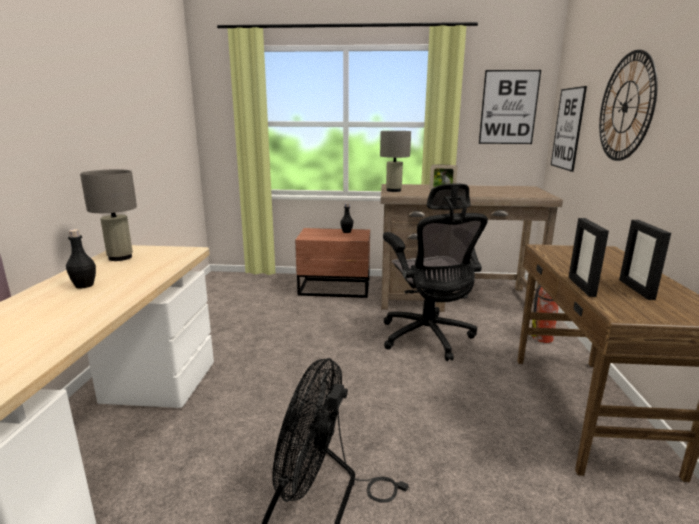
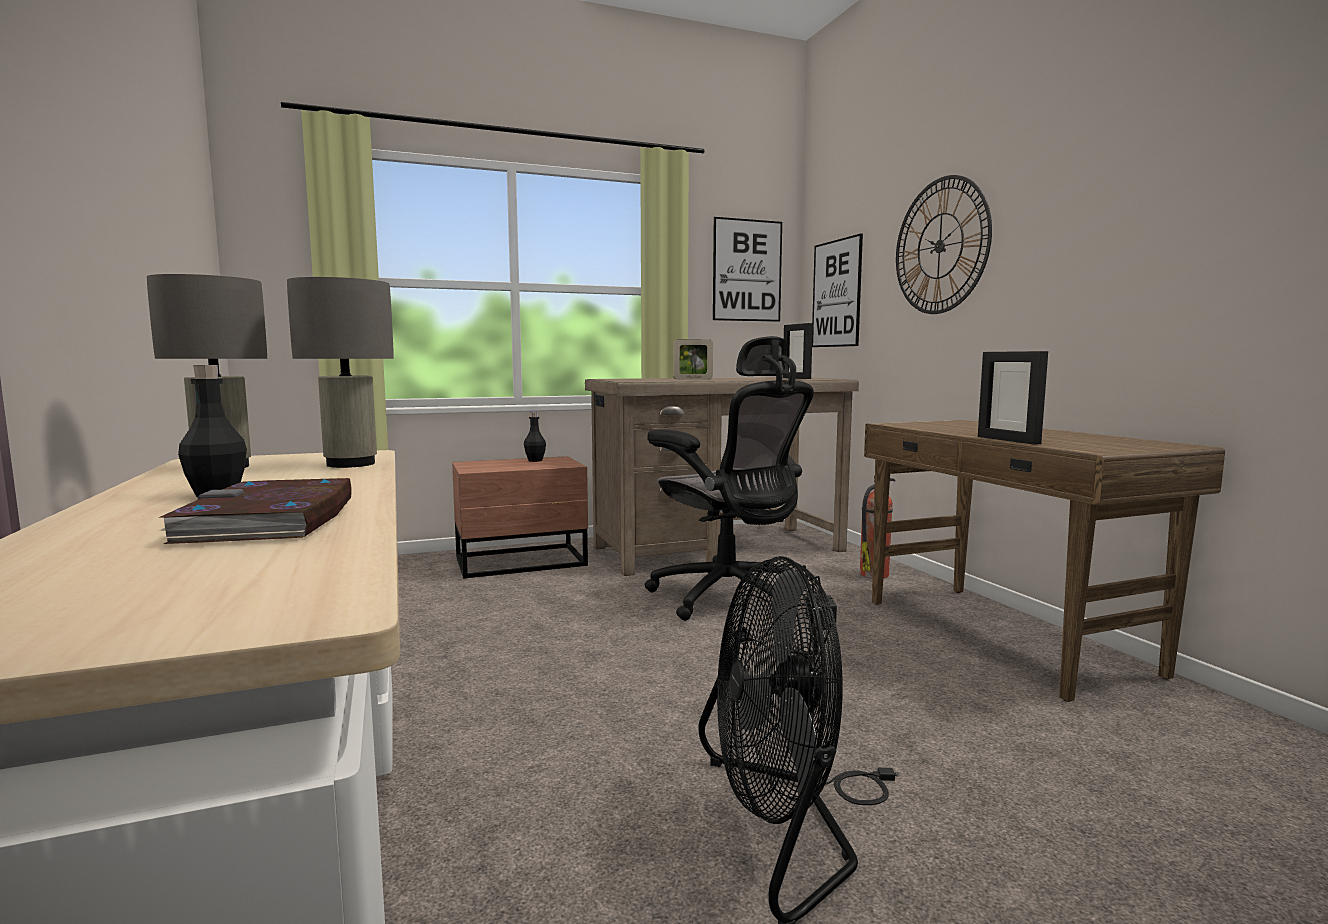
camera: 25 degrees left, 10 degrees down
(70, 313) = (272, 520): none -> book
(393, 190) = (623, 380): grey table lamp -> grey table lamp (350, 464)
(637, 289) = (1064, 438): picture frame -> picture frame (797, 378)

